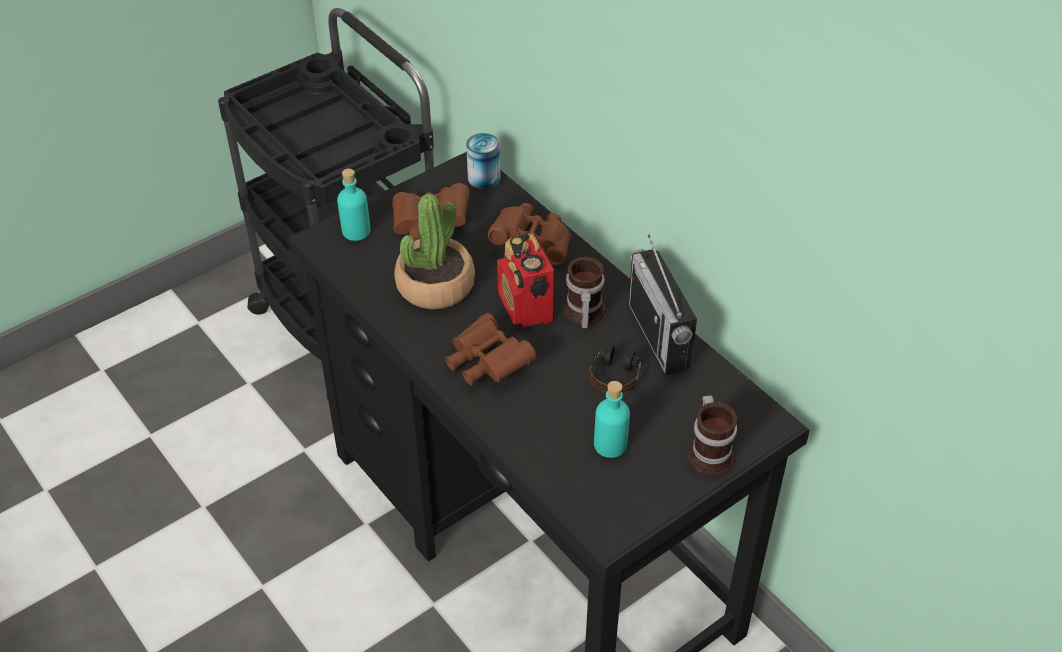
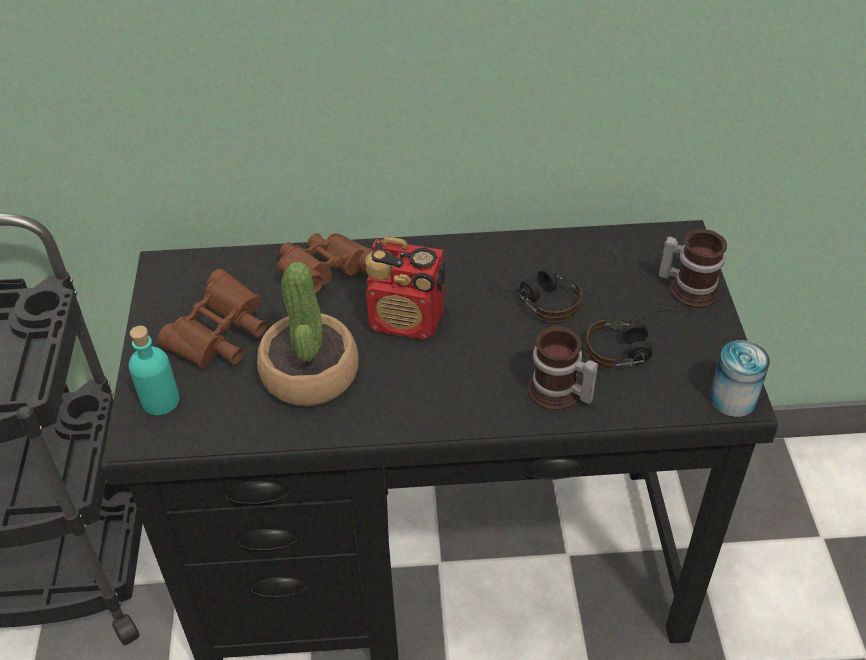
camera: 55 degrees left, 0 degrees up
(484, 178) = (194, 264): can -> can (733, 398)
(486, 363) = (456, 386): brown binoculars -> none
(582, 312) = (449, 286): mug -> mug (557, 394)
(610, 444) = (633, 348): turquoise bottle -> headphones
(658, 336) = (525, 252): radio -> none

